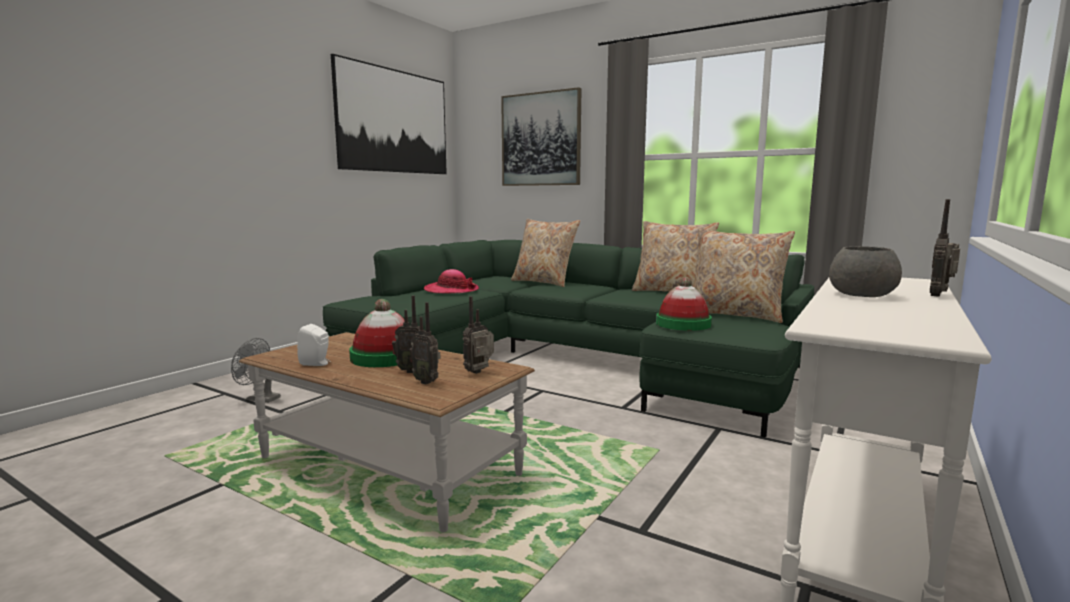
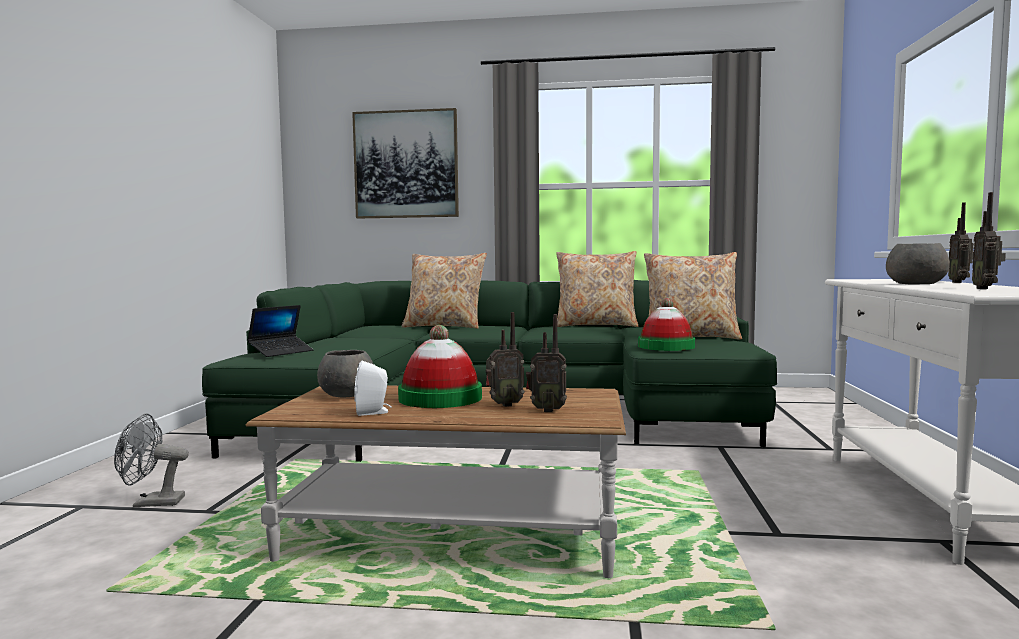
camera: 25 degrees left, 5 degrees down
(337, 344) = (347, 394): none -> grey bowl
(378, 298) = (281, 352): none -> laptop
(394, 121) = (226, 131): picture -> none
(451, 290) = (355, 339): hat -> none
(480, 372) = (580, 397): radio -> radio (986, 288)

